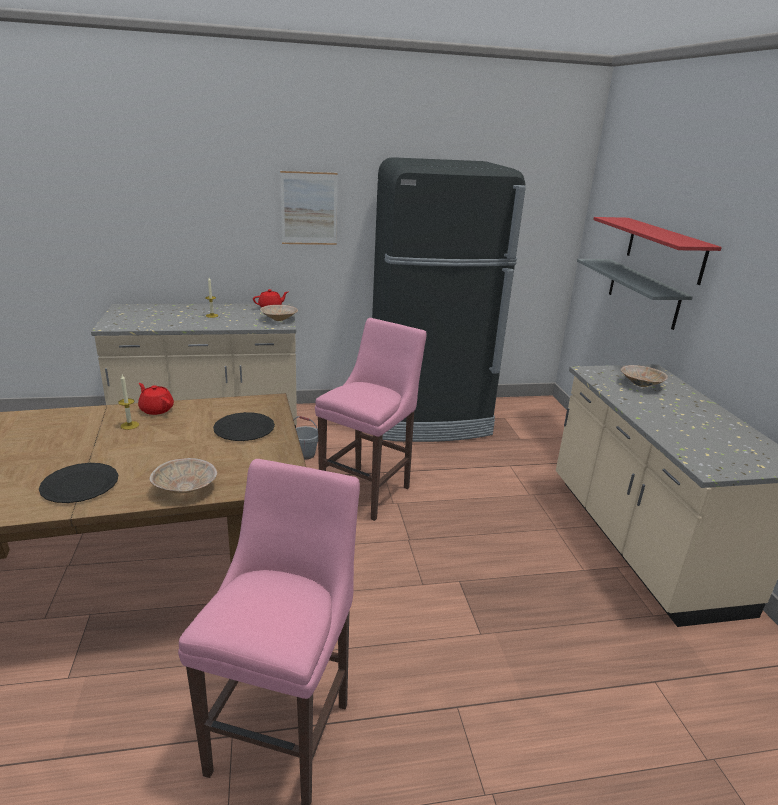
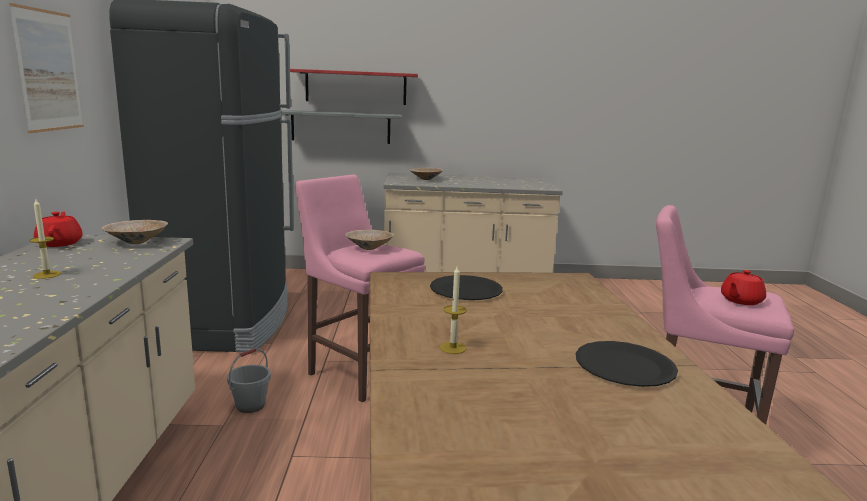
camera: 80 degrees left, 10 degrees down
(156, 409) = (400, 333): red teapot -> red teapot (740, 301)
(186, 489) = (606, 314): beige bowl -> beige bowl (369, 248)

